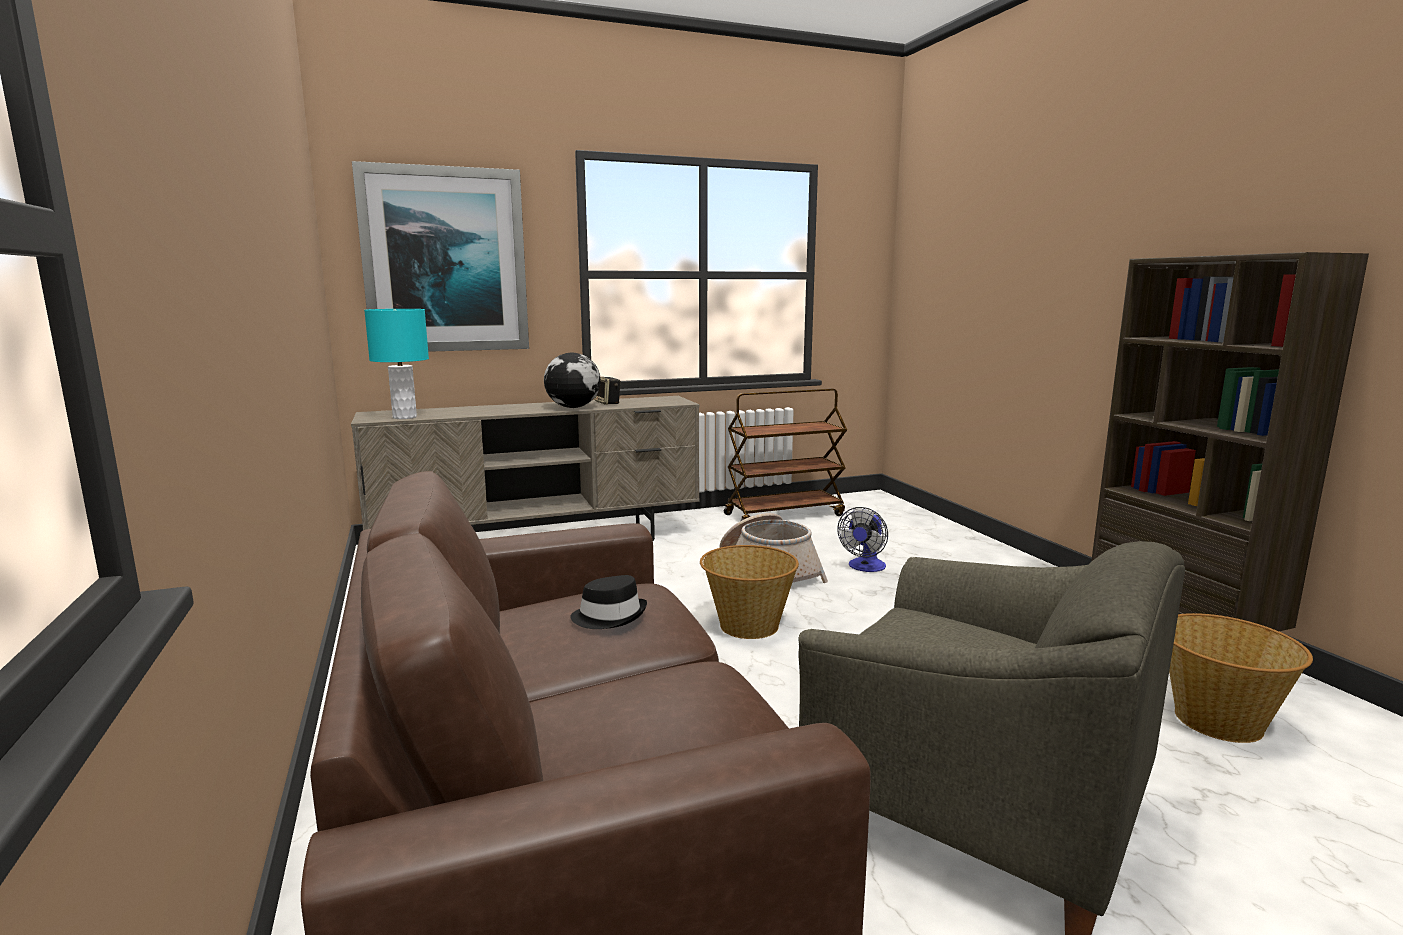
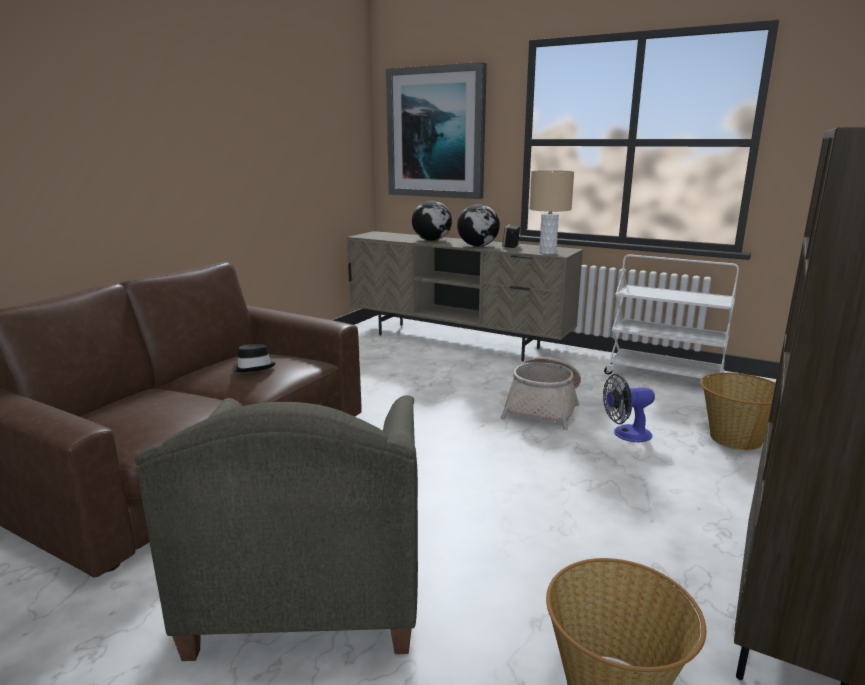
camera: 50 degrees right, 5 degrees up
(404, 417) = (378, 237): turquoise table lamp -> none
(494, 410) = (432, 240): none -> globe
(666, 403) = (547, 252): none -> beige table lamp
(748, 626) = (449, 430): basket -> basket (734, 438)
(784, 514) = (664, 376): brown cart -> white cart

